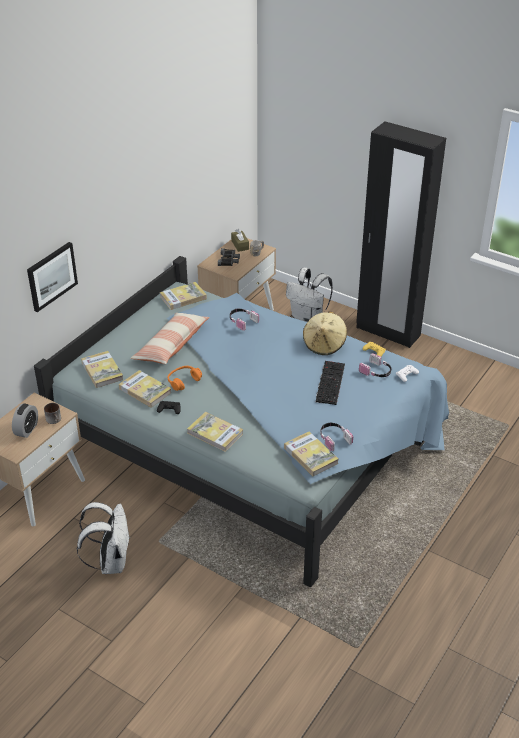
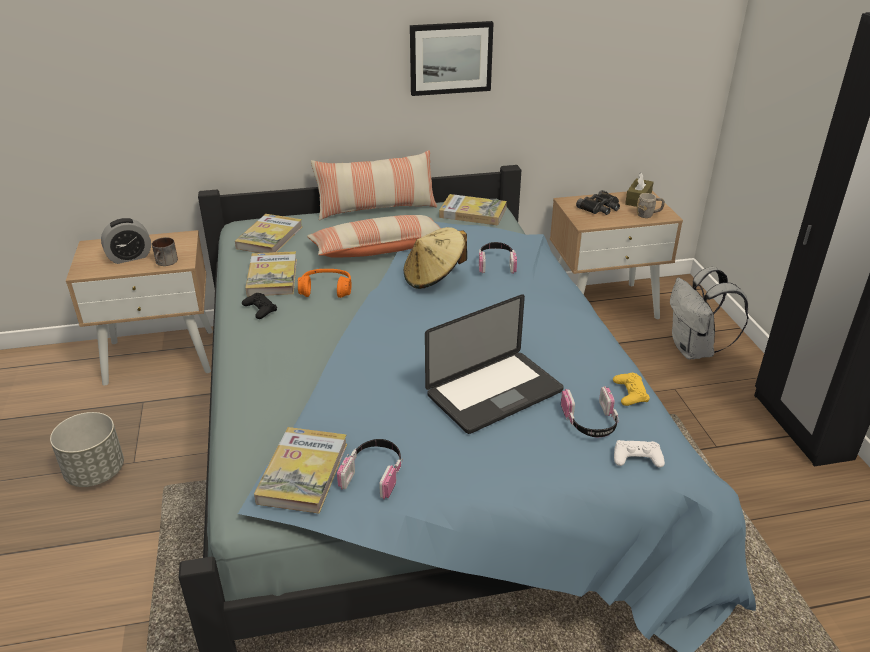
camera: 45 degrees right, 5 degrees down
(51, 276) = (250, 77): picture -> picture (450, 58)
(111, 561) = (95, 472): white backpack -> grey planter
(127, 322) = (376, 208): none -> pillow
(215, 433) = (255, 365): book -> none
(324, 344) = (564, 343): beige hat -> beige hat (434, 277)
(329, 382) = (494, 393): keyboard -> laptop

